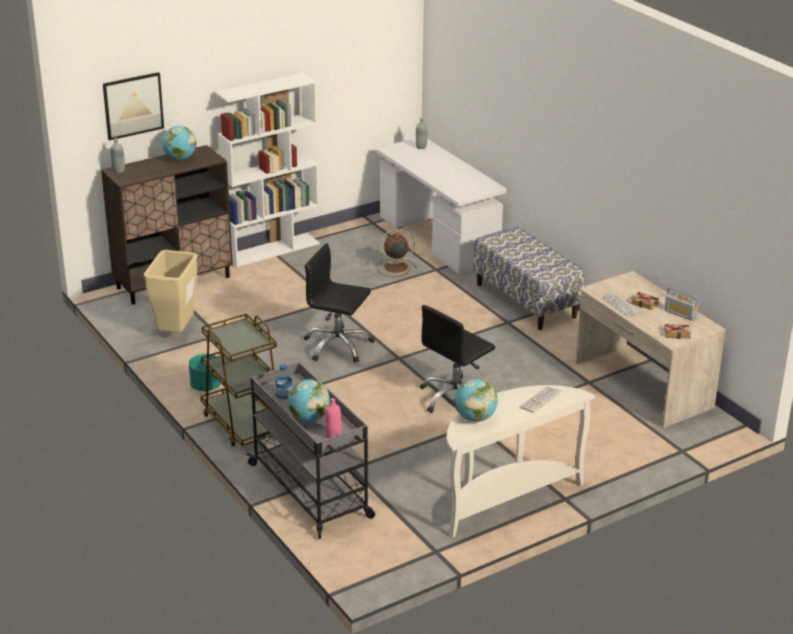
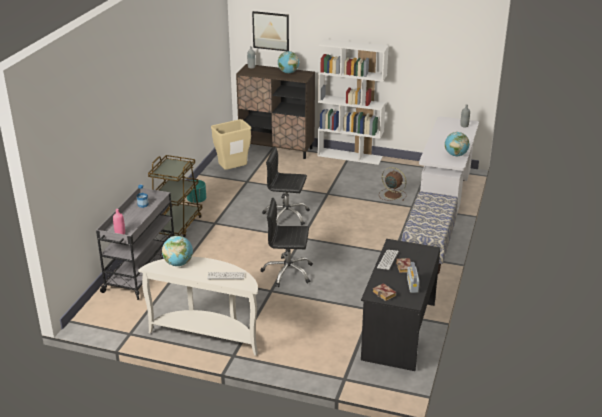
camera: 50 degrees right, 0 degrees up
(308, 418) = (128, 220): globe -> globe (455, 155)
(337, 346) = (286, 215): black office chair -> black office chair turned 60 degrees counterclockwise
(642, 385) = (398, 331): beige desk -> black desk

